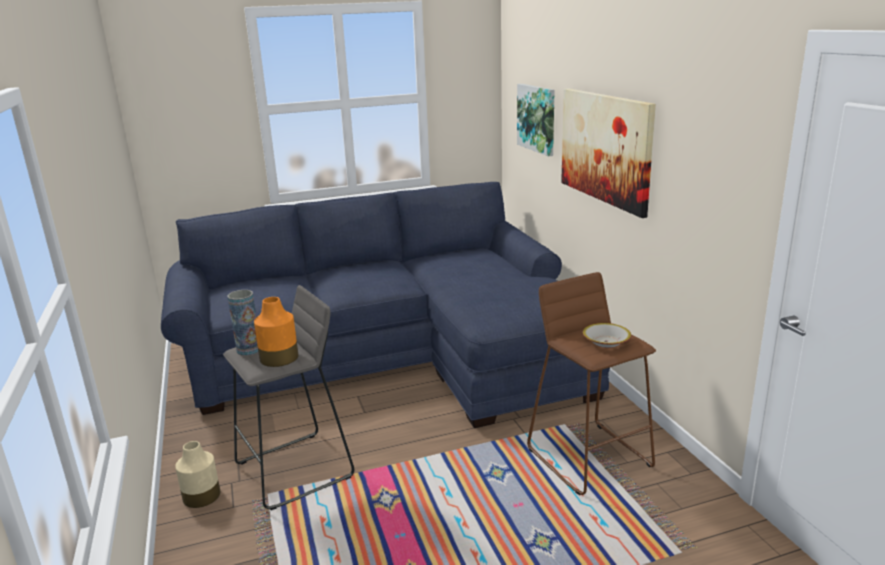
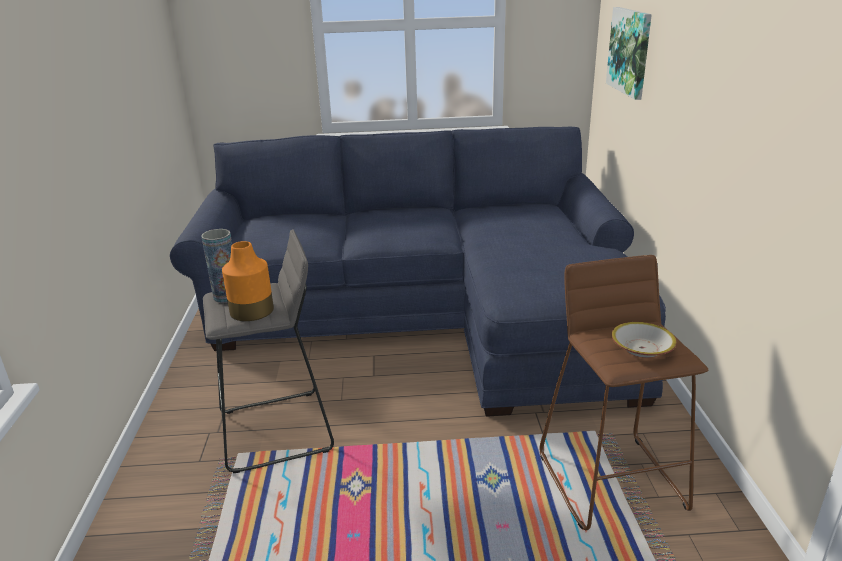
camera: 15 degrees right, 5 degrees up
(202, 495) = (175, 441): beige vase -> none
(605, 148) = (698, 92): picture -> none

